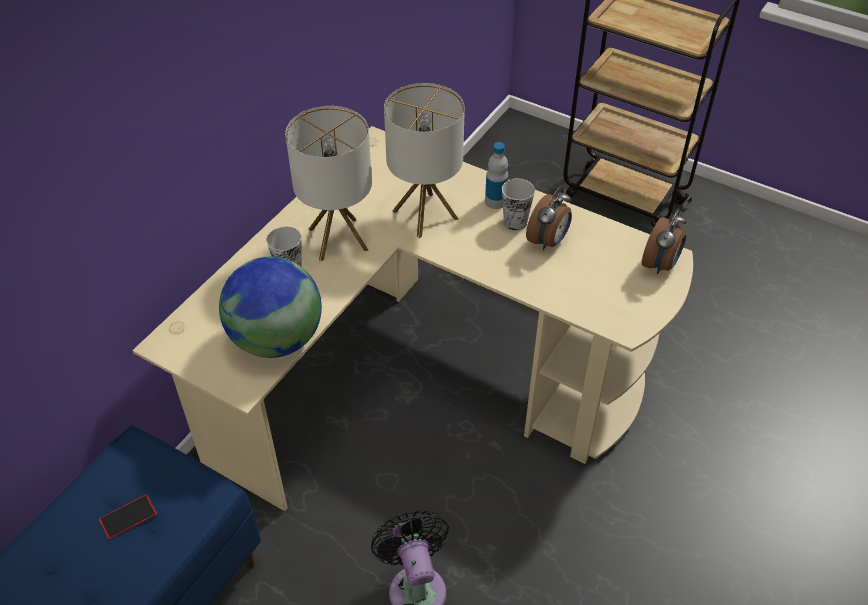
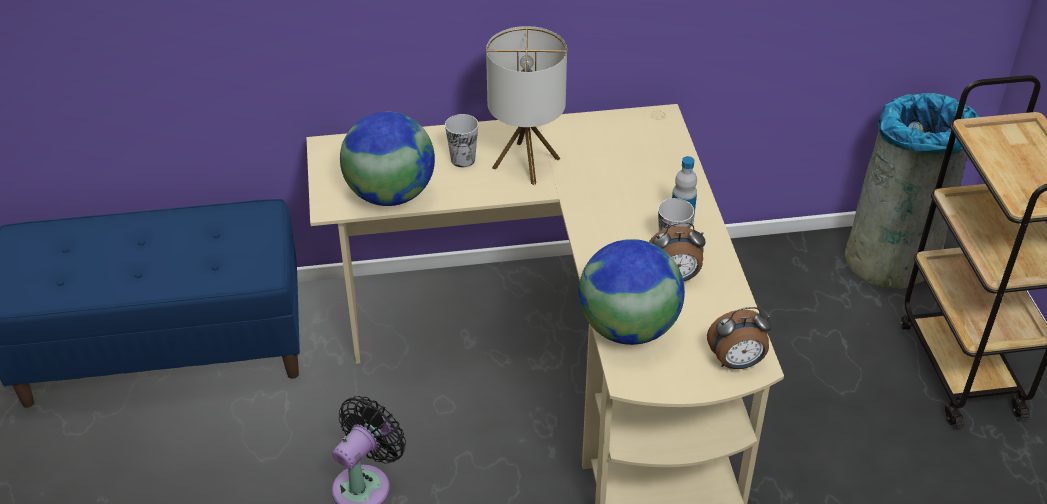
camera: 50 degrees right, 5 degrees down
(128, 516) = (210, 247): phone -> none
(424, 214) = (612, 191): table lamp -> none
(508, 160) = (893, 258): none -> grey trash can
(575, 296) = (628, 328): none -> globe

